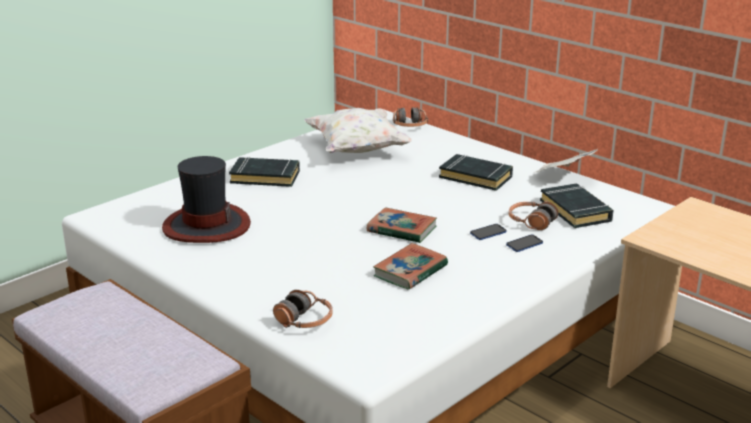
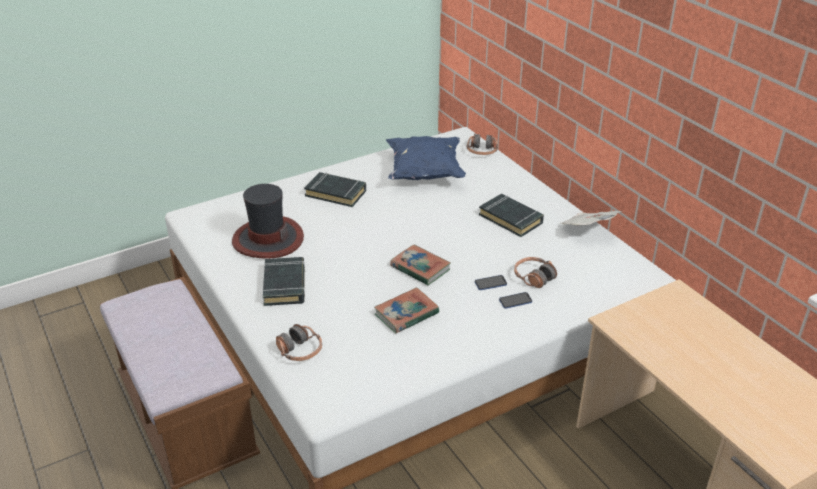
camera: 15 degrees right, 10 degrees up
(357, 150) = (425, 173): white pillow -> blue pillow
(576, 211) = (579, 270): black book -> black book (285, 285)

